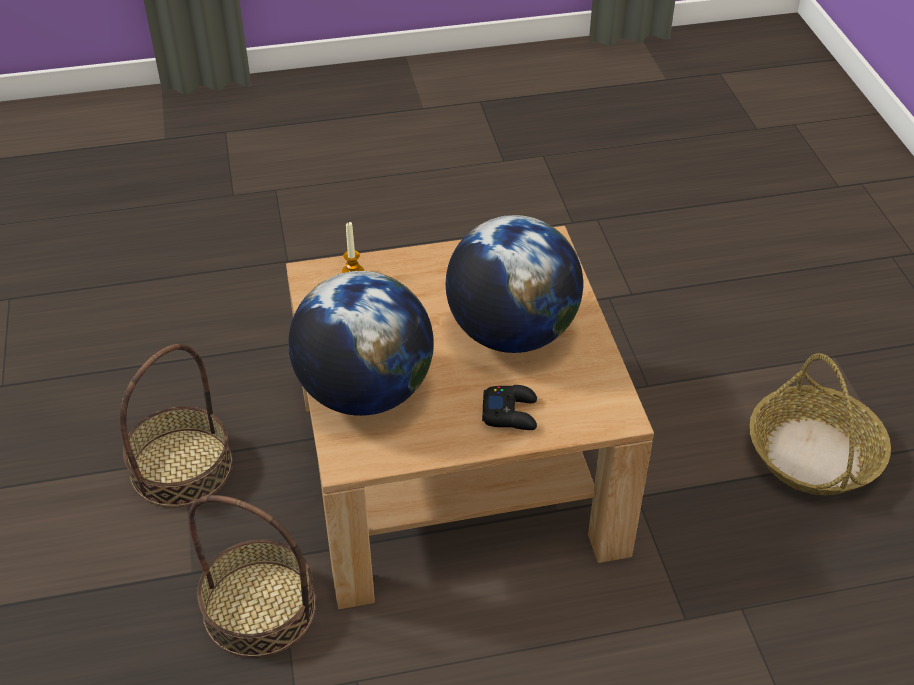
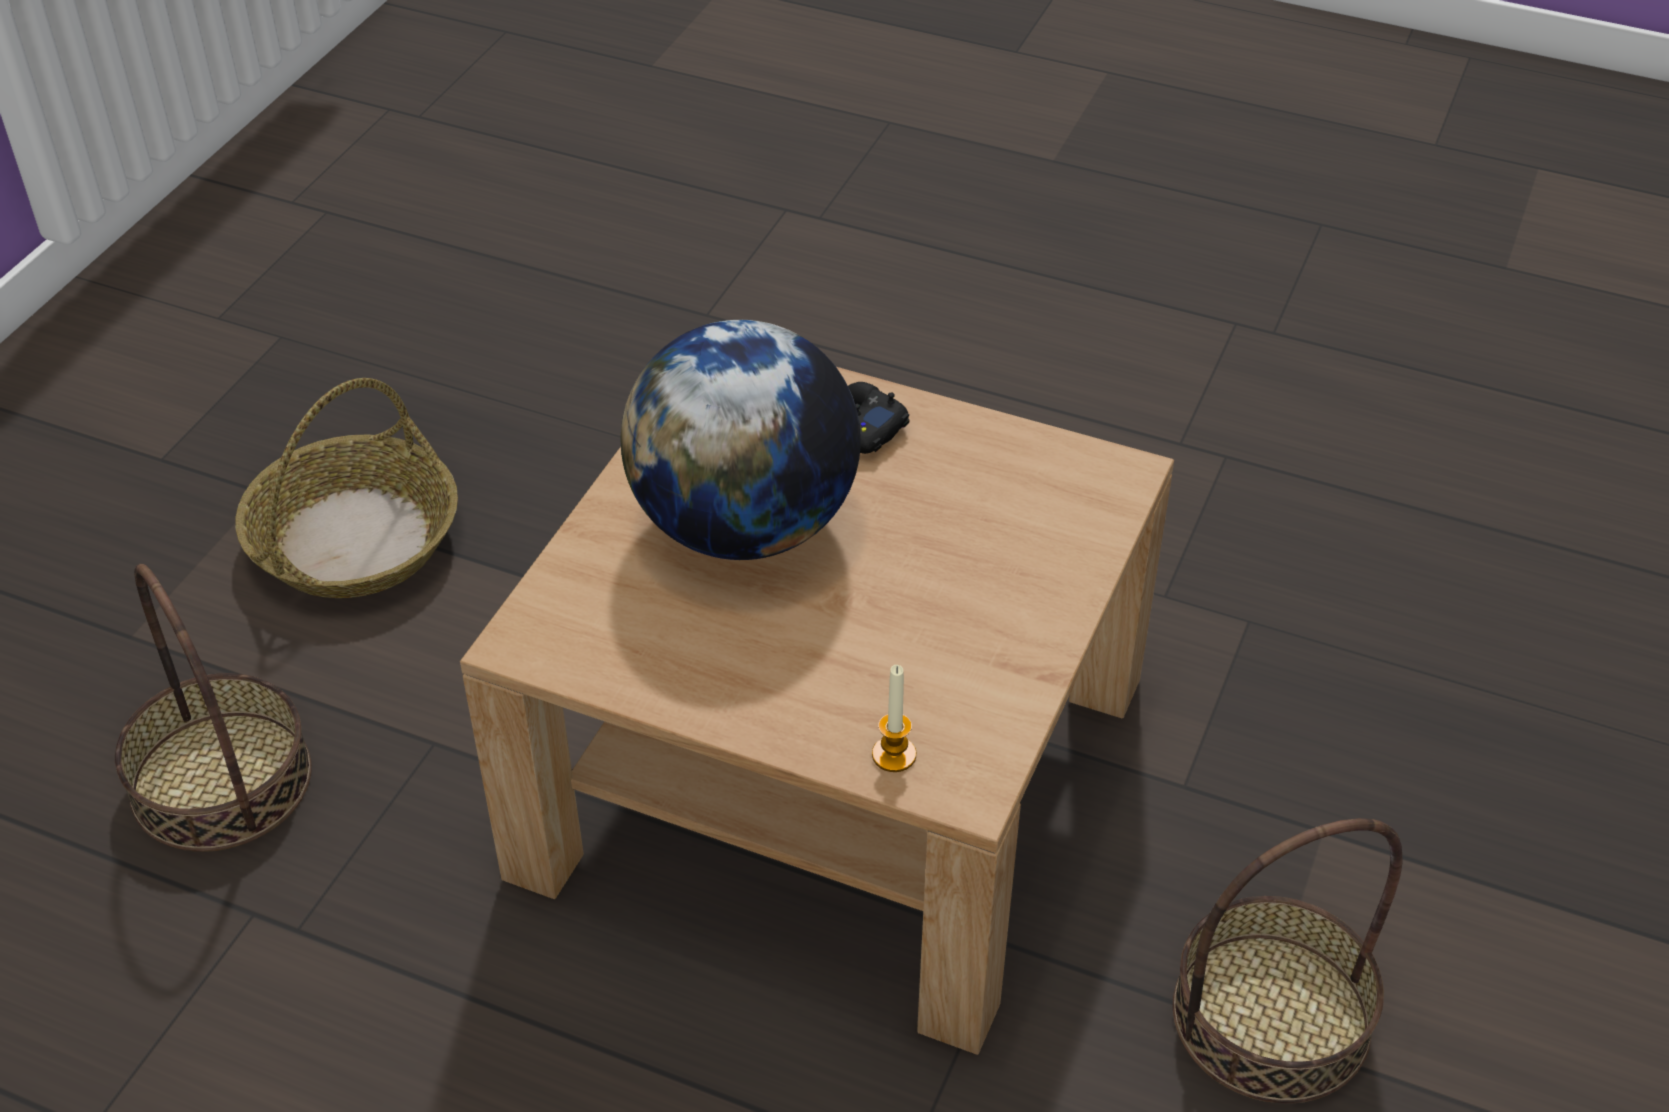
camera: 145 degrees left, 0 degrees up
(260, 608) = (1245, 734): basket -> basket (220, 781)
(365, 392) = (1030, 545): globe -> none

